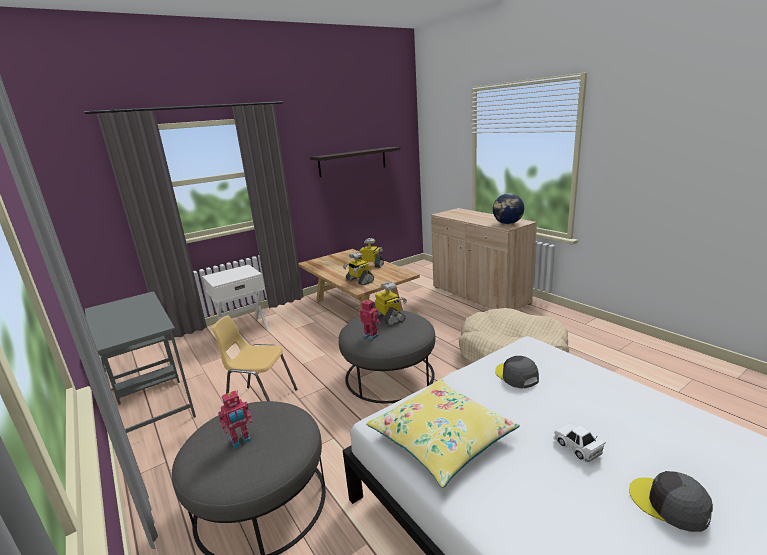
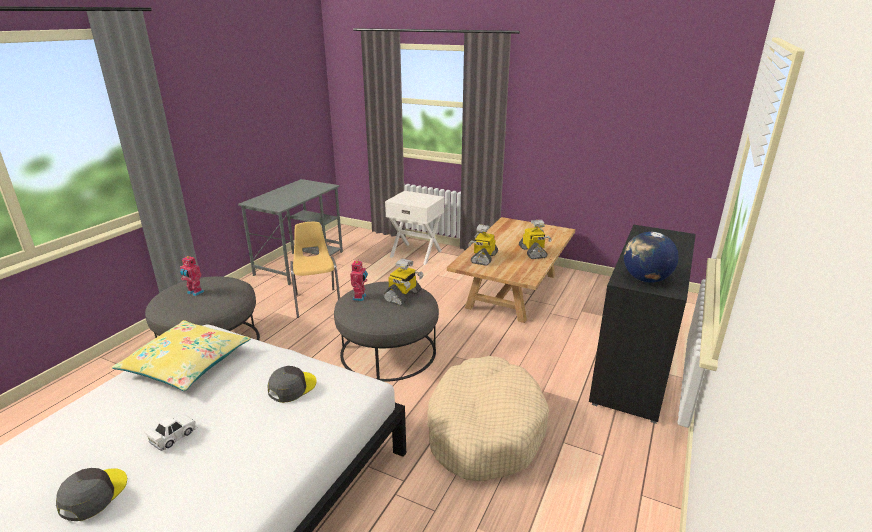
camera: 60 degrees right, 5 degrees up
(352, 161) = (608, 119): shelf -> none
(479, 295) = (633, 368): beige cabinet -> black cabinet

